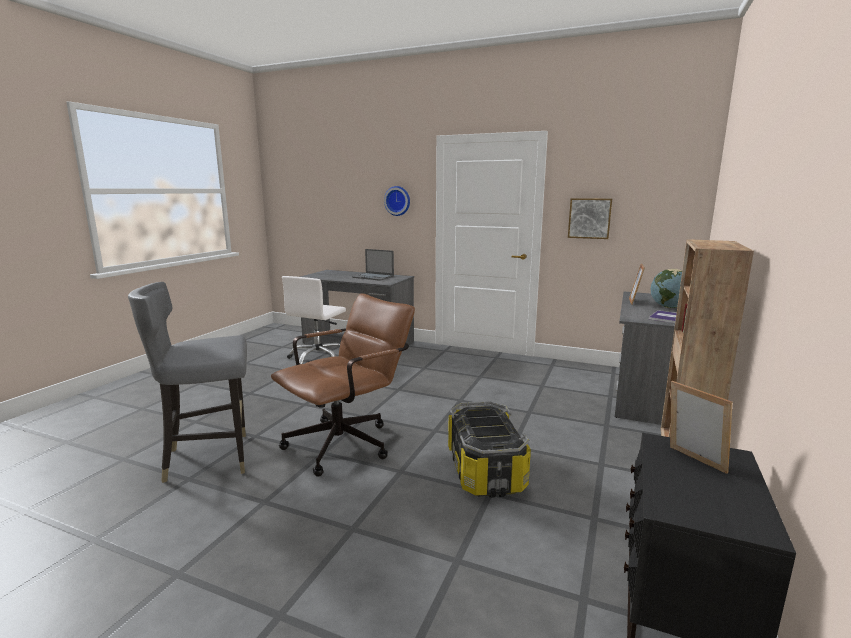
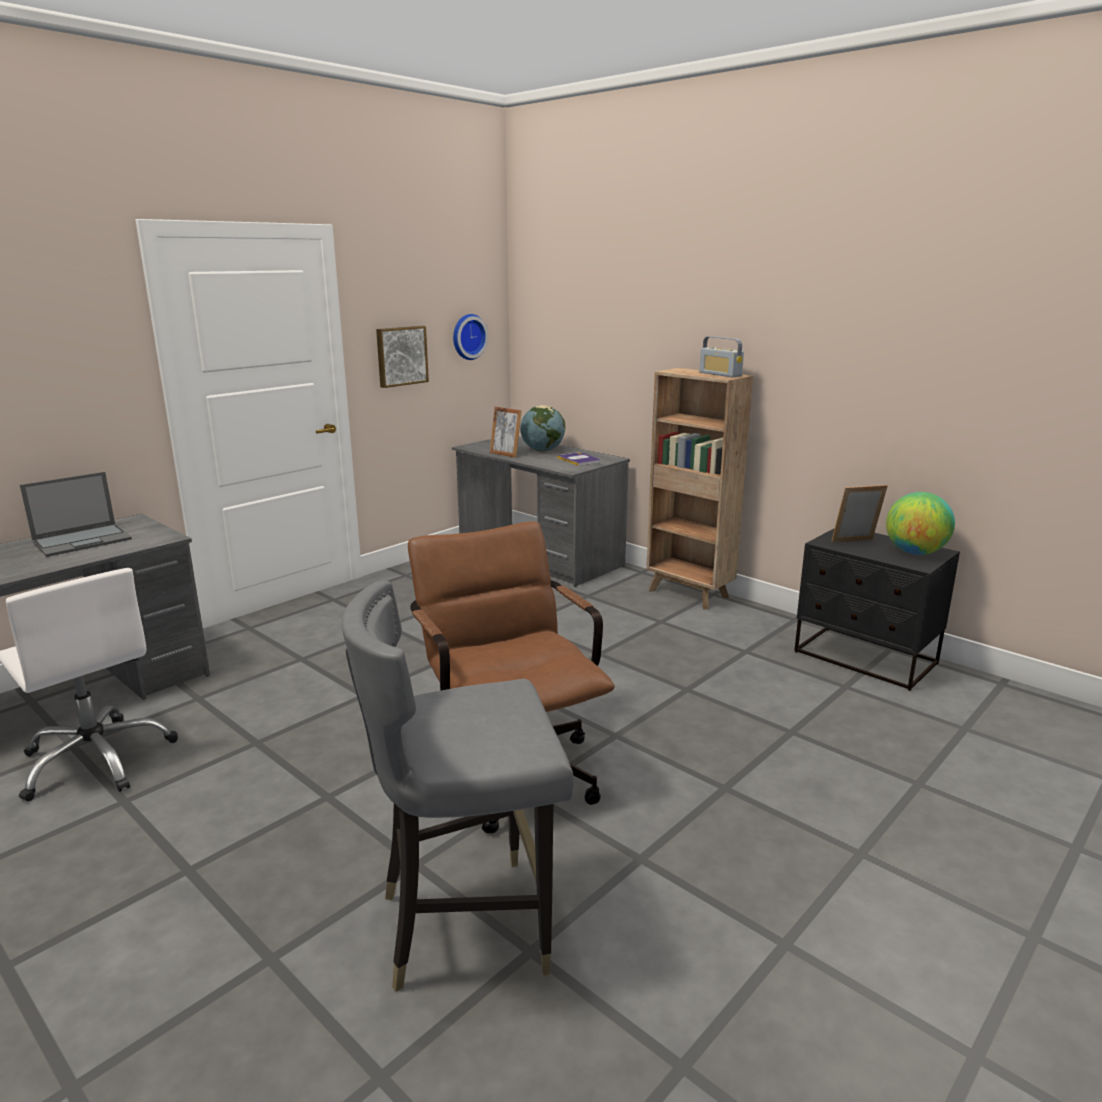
camera: 70 degrees left, 5 degrees up
(210, 458) = (468, 924): grey chair -> grey chair turned 75 degrees clockwise
(398, 201) = (65, 361): wall clock -> wall clock (467, 336)
(486, 470) = (642, 681): storage box -> none
(719, 507) = (915, 552): none -> globe
(723, 246) = (720, 374): none -> radio

